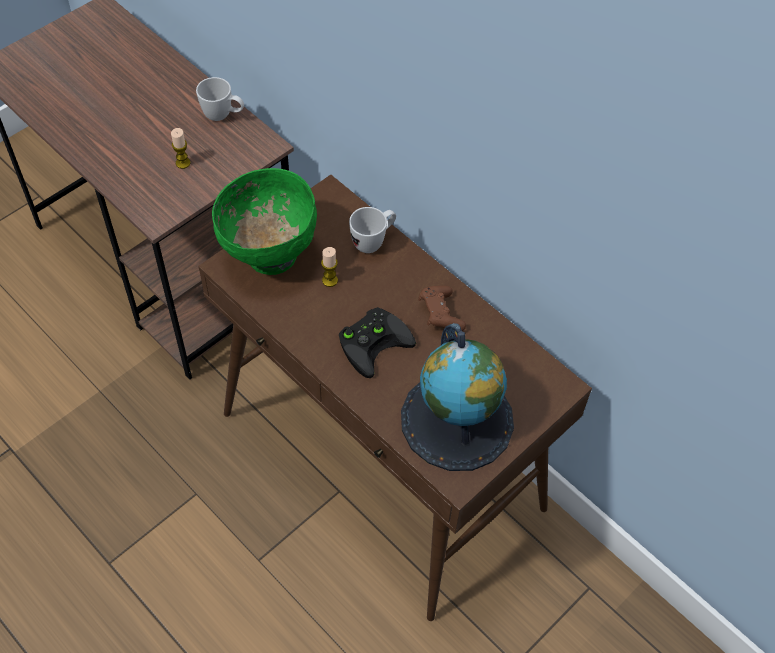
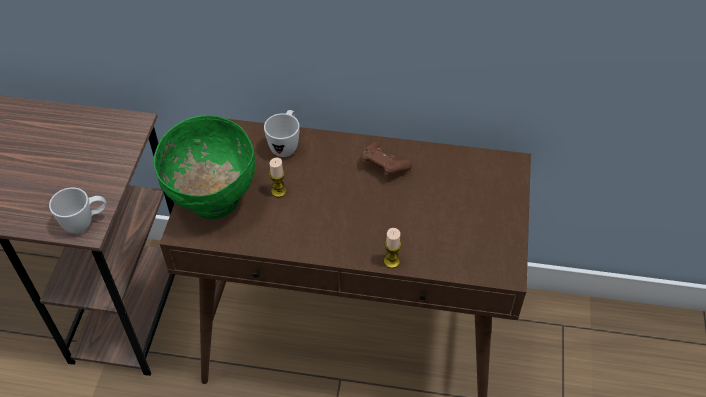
camera: 35 degrees left, 5 degrees down
(183, 163) = (71, 174): candle -> candle (391, 261)
(223, 116) = (75, 121): white mug -> white mug (85, 223)
(374, 341) = (354, 214): black game controller -> none
(457, 420) = (465, 231): globe -> none

